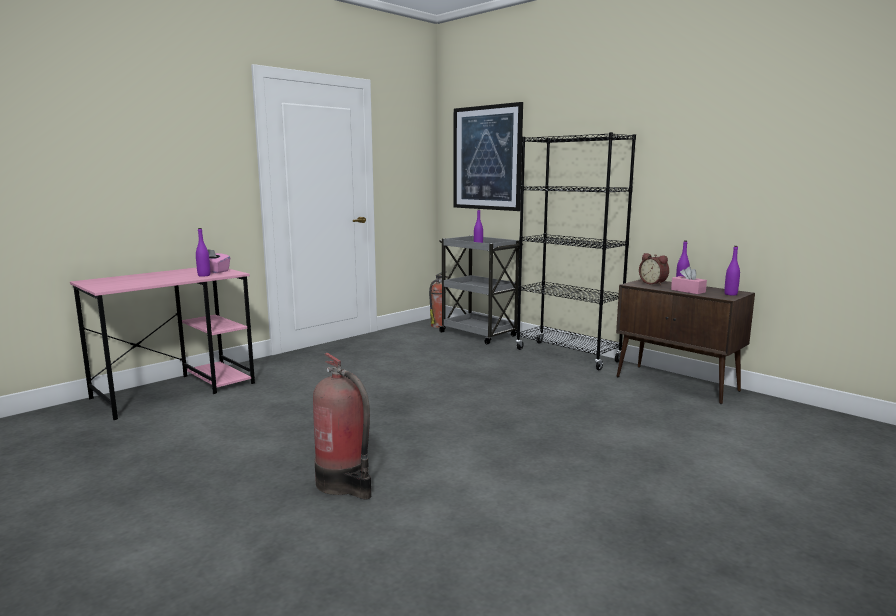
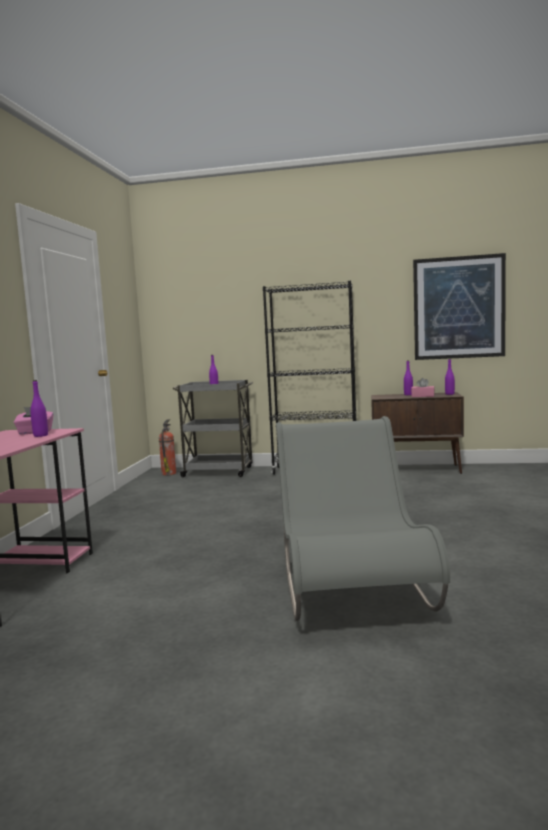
camera: 35 degrees left, 5 degrees down
(344, 483) = (351, 586): fire extinguisher -> grey chair
(487, 158) = (201, 309): picture -> picture (458, 307)
(653, 283) = (388, 396): alarm clock -> none

